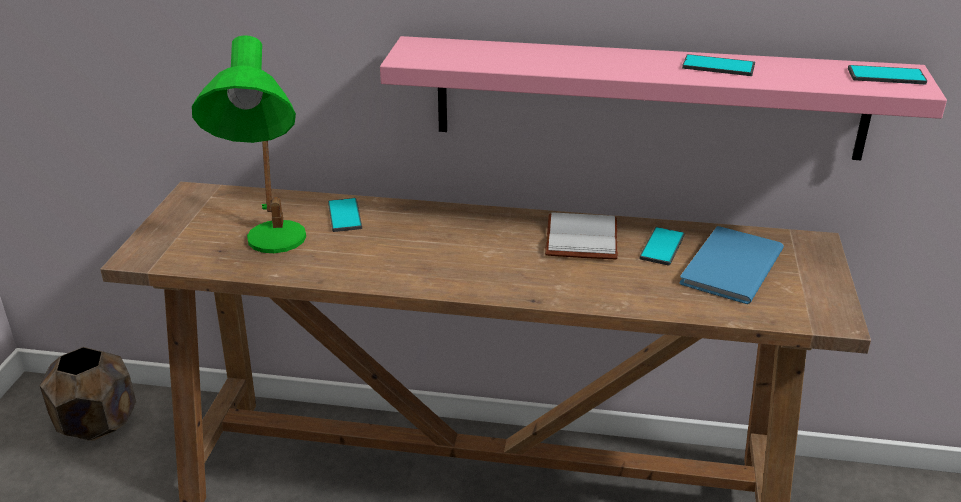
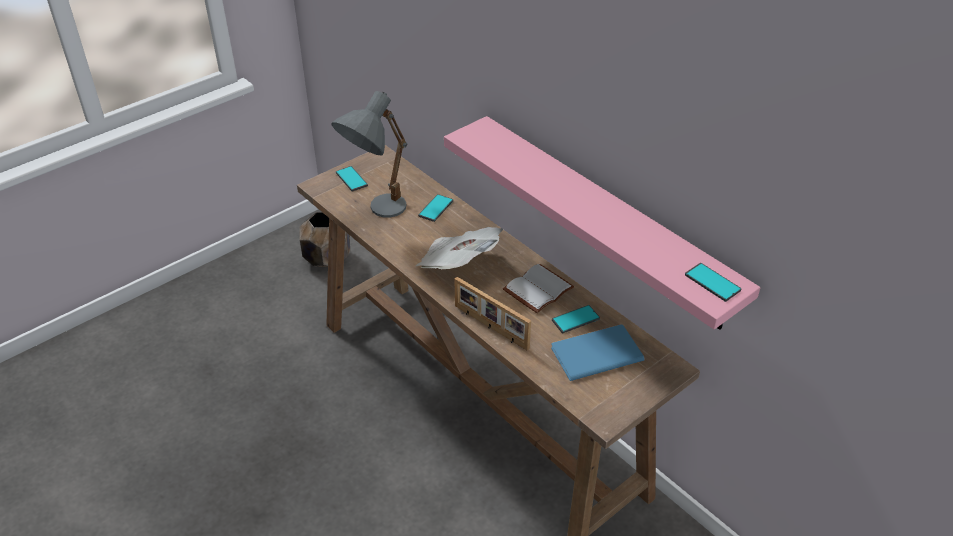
camera: 40 degrees right, 10 degrees up
(270, 249) = (377, 212): green table lamp -> grey table lamp
(456, 256) = (458, 265): none -> newspaper
(587, 298) = (490, 327): none -> picture frame
(718, 66) = (622, 224): phone -> phone (351, 179)

